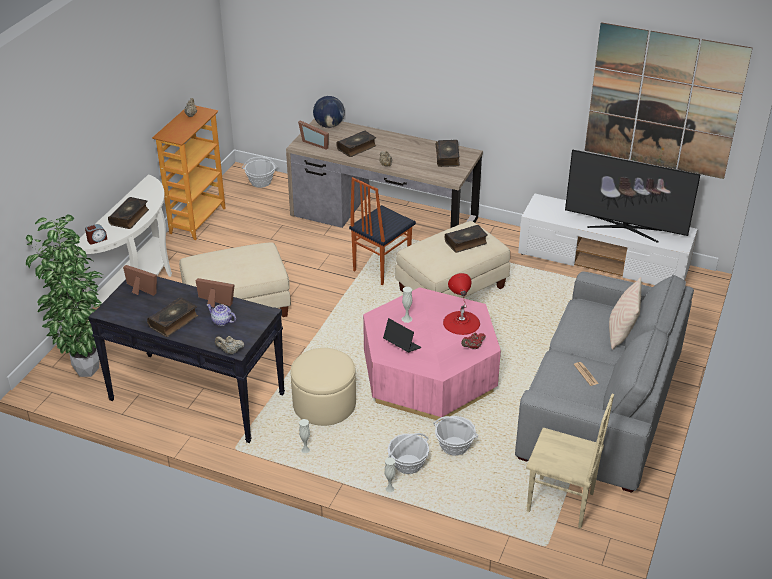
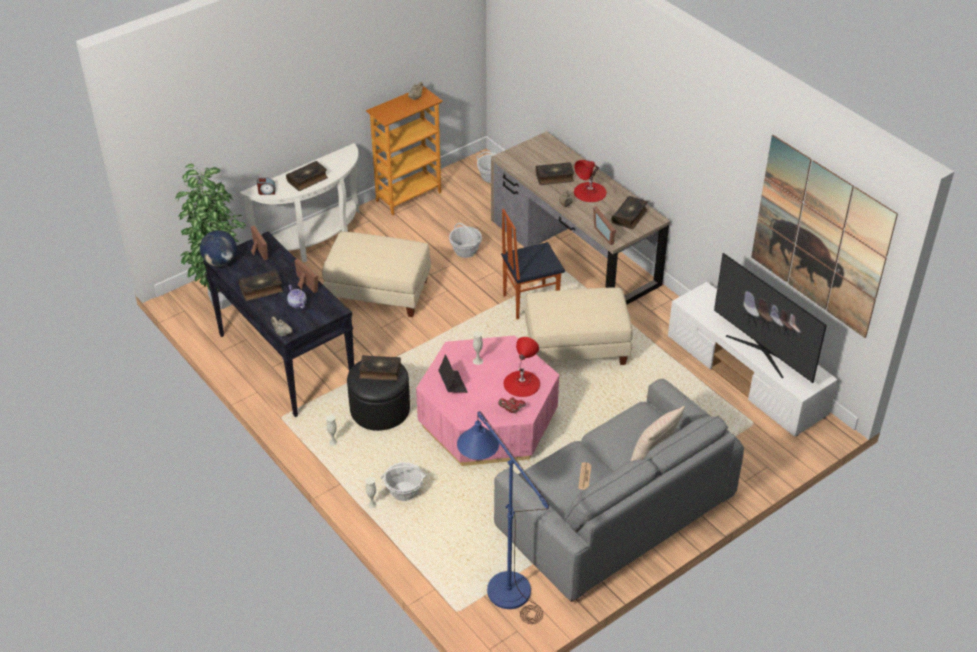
camera: 30 degrees right, 5 degrees up
(315, 142) = (522, 159): picture frame -> picture frame (606, 233)
(324, 404) = (380, 409): beige ottoman -> black ottoman
(329, 125) = (549, 145): globe -> globe (221, 262)
(397, 149) = (590, 192): none -> red table lamp
(454, 446) = (455, 493): basket -> basket (465, 250)
(466, 242) = (592, 308): book -> book (380, 371)
(560, 503) = (501, 582): beige chair -> blue floor lamp

